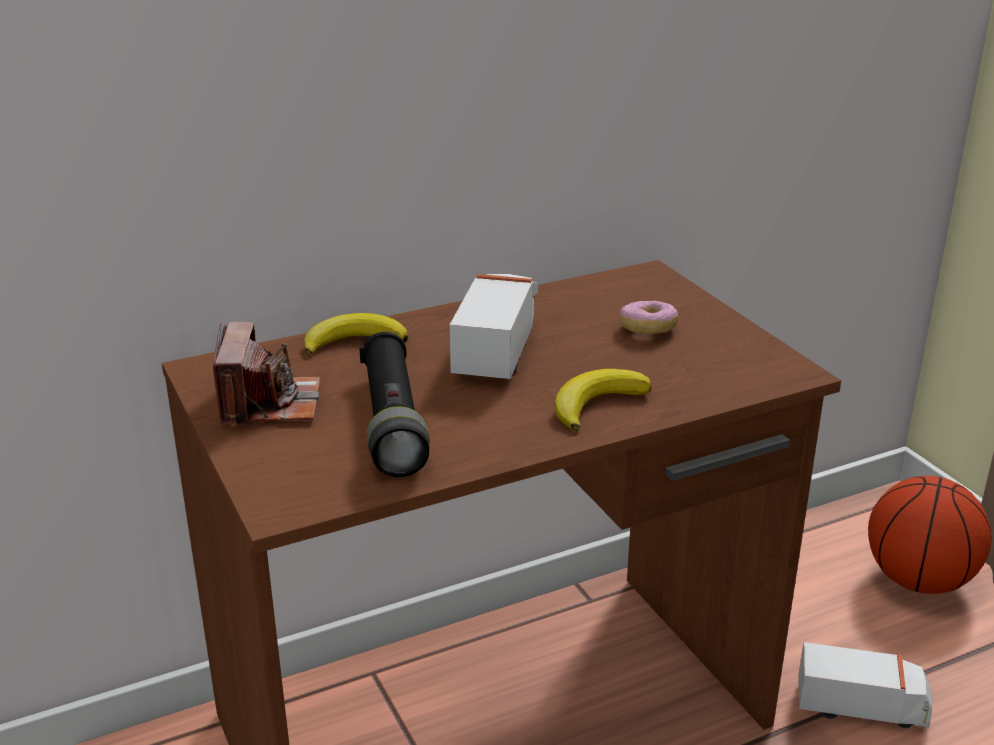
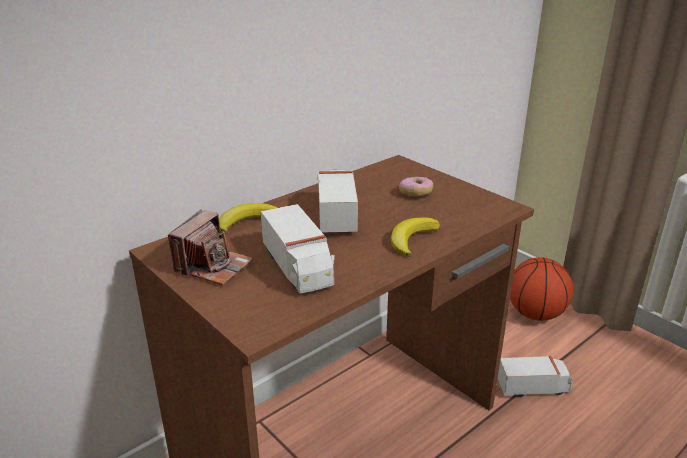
camera: 15 degrees left, 0 degrees up
(269, 403) = (213, 266): camera -> camera turned 45 degrees clockwise
(393, 423) = (298, 267): black flashlight -> toy truck

